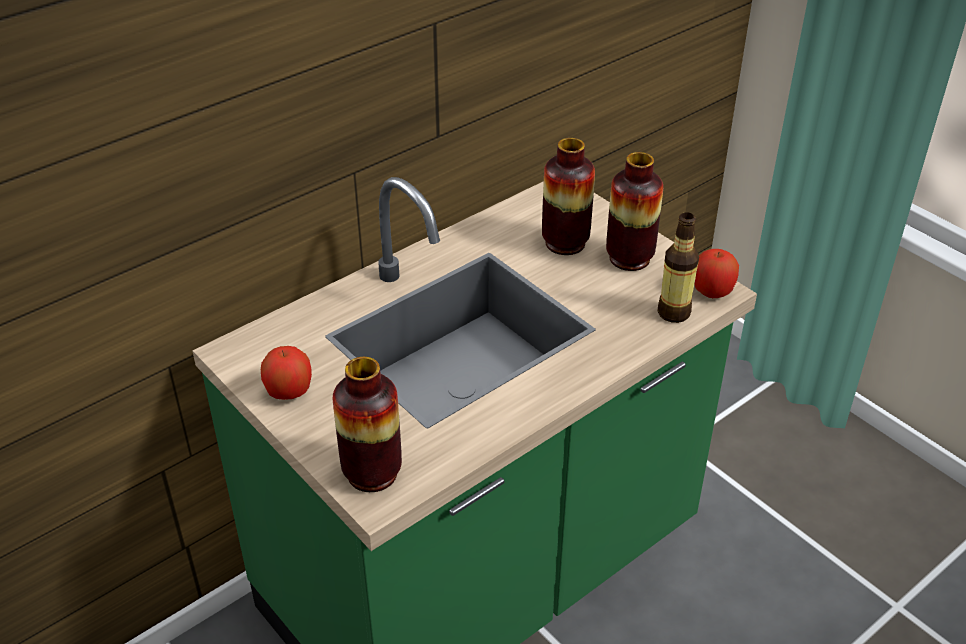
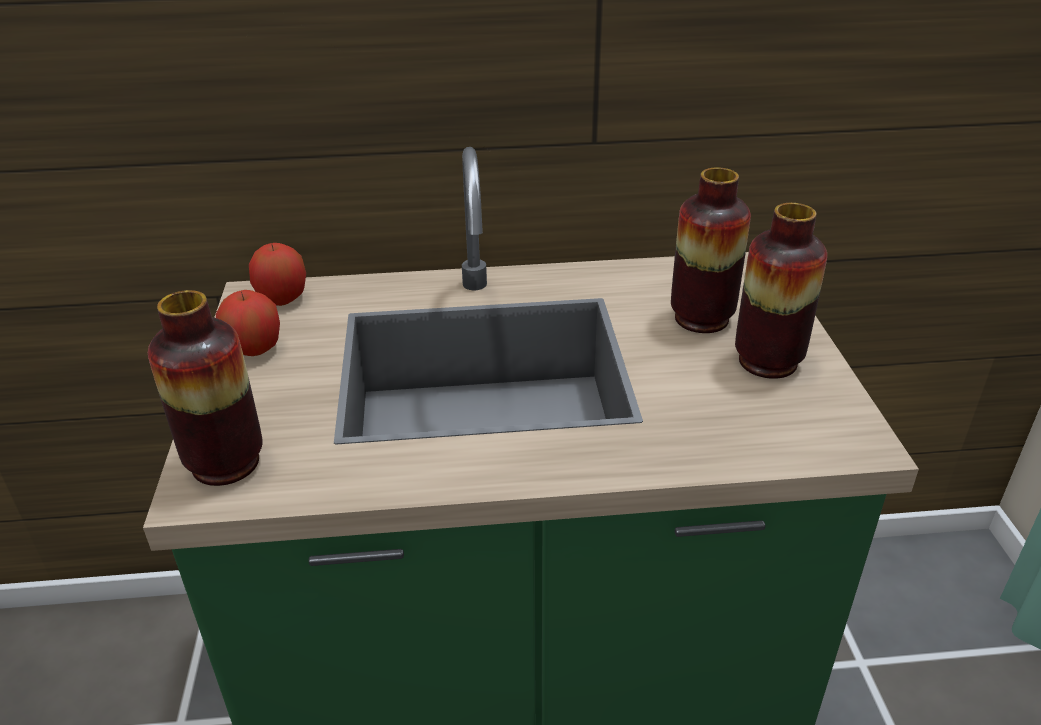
camera: 35 degrees right, 5 degrees down
(673, 313) = (767, 444): bottle -> none
(712, 291) = (849, 440): apple -> apple (282, 298)

